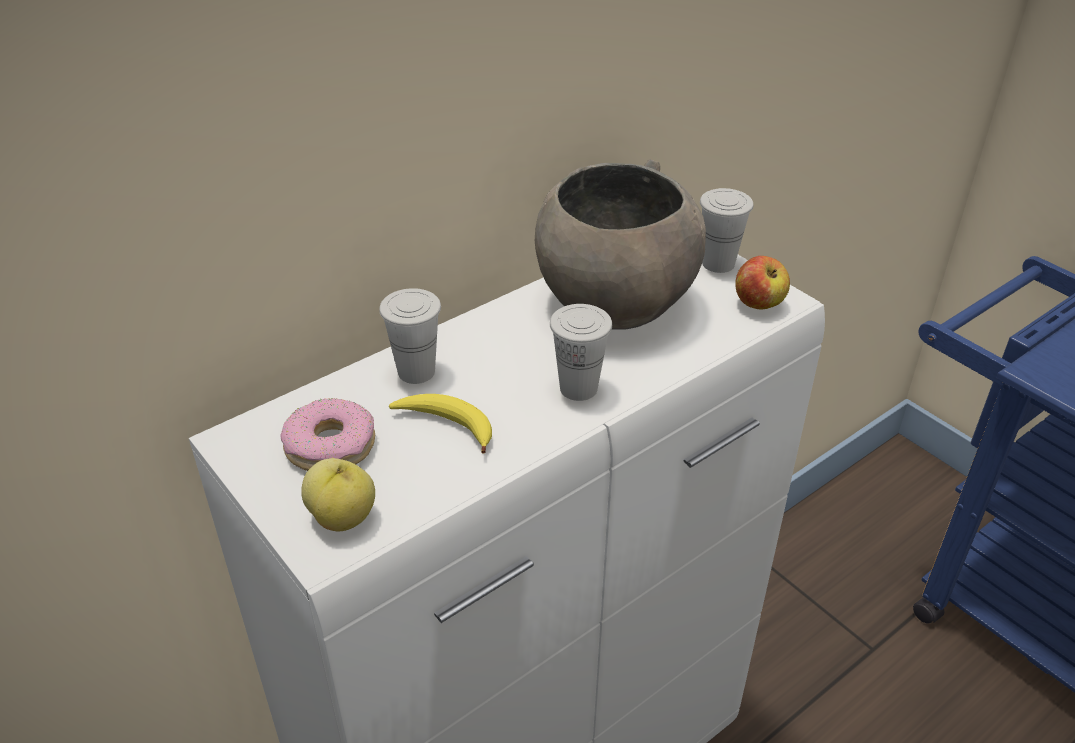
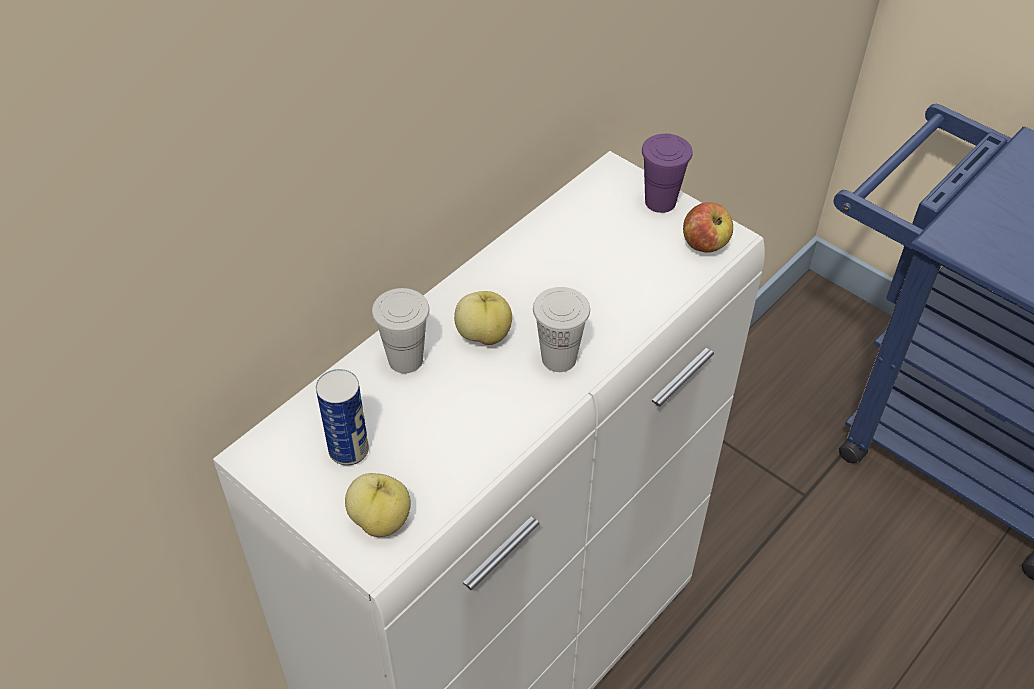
camera: 10 degrees left, 10 degrees up
(330, 446) = (348, 450): donut -> can
(446, 426) = (449, 414): banana -> none
(504, 358) = (484, 334): none -> apple
(614, 305) = (572, 261): grey bowl -> none
(718, 263) = (660, 202): white cup -> purple cup

